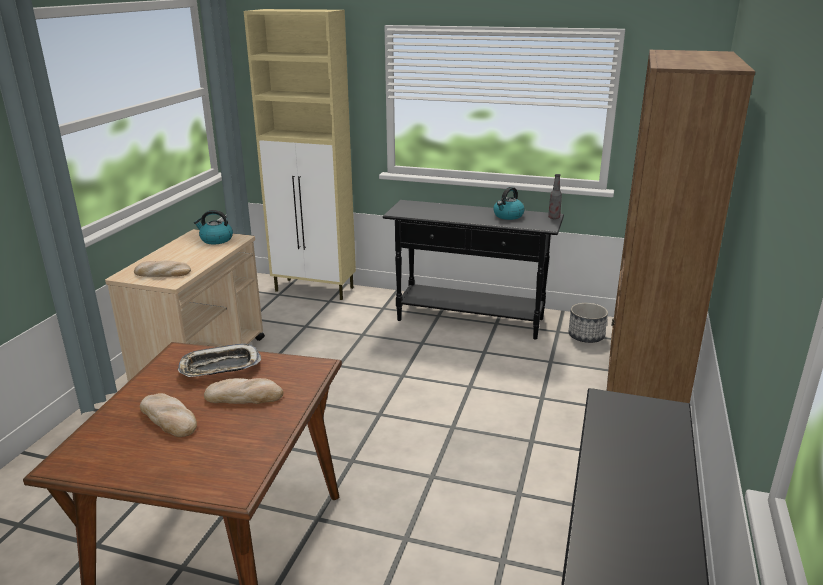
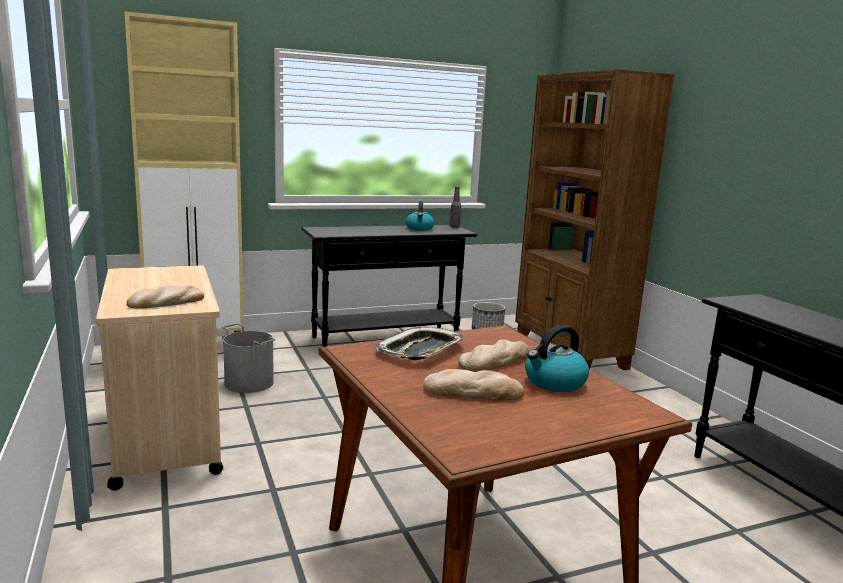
camera: 40 degrees left, 10 degrees down
(216, 240) = (164, 272): kettle -> kettle (554, 383)
(306, 335) = (249, 383): none -> grey bucket

